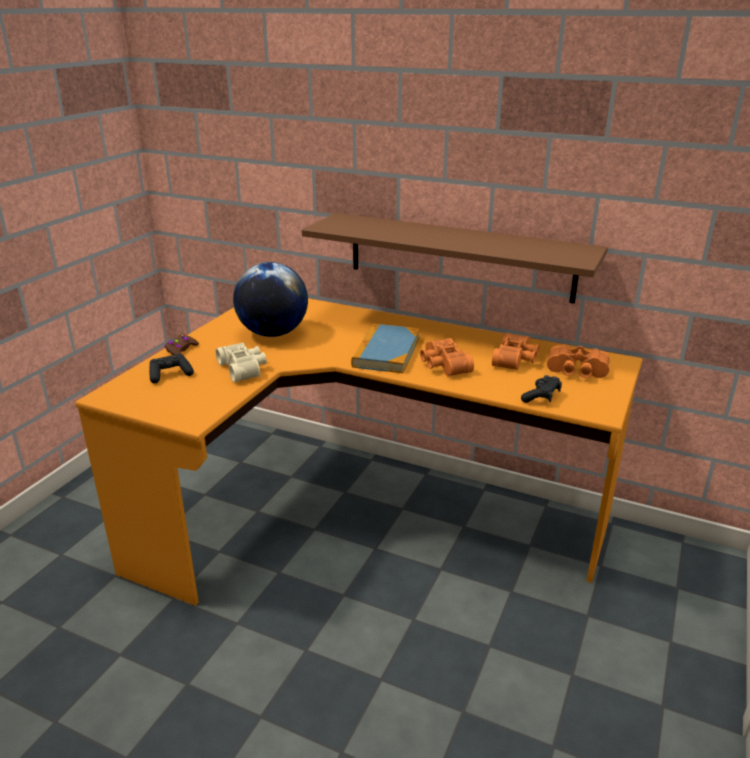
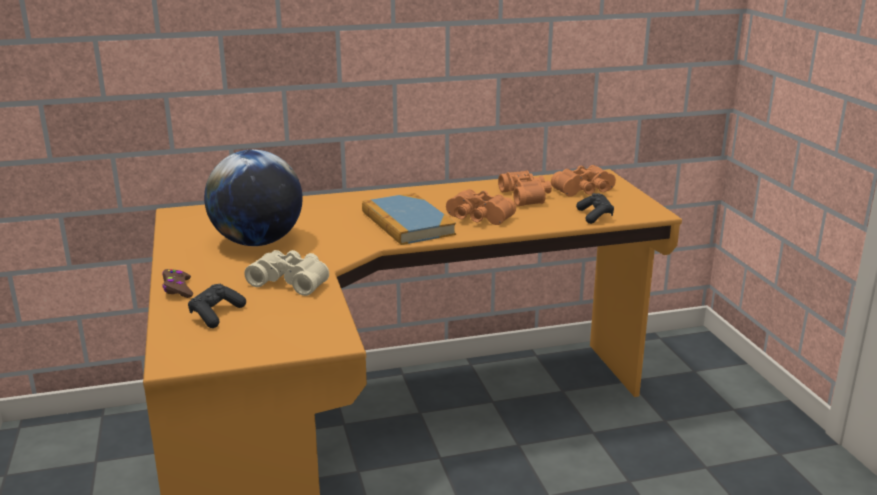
camera: 40 degrees left, 5 degrees down
(459, 257) = (418, 108): brown shelf -> none

